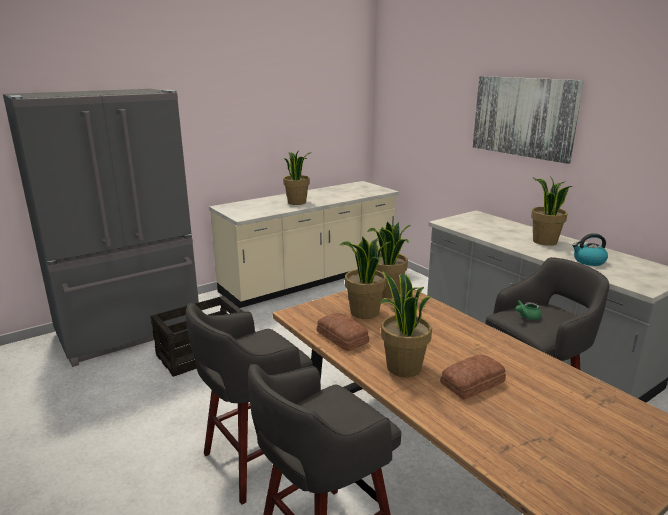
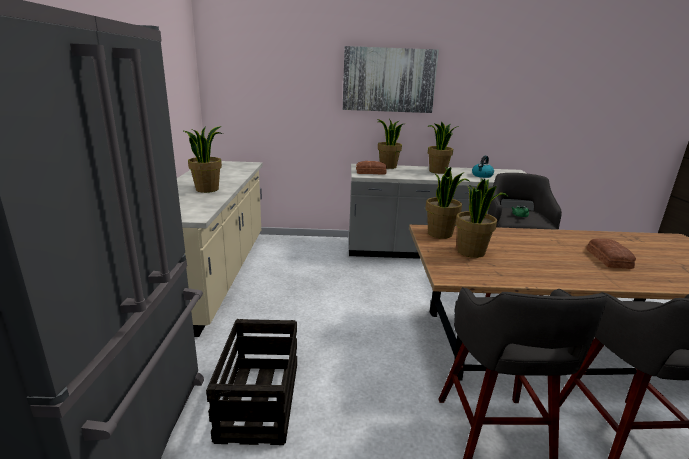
camera: 55 degrees left, 0 degrees up
(341, 338) = (514, 274): bread -> bread (371, 172)
(403, 367) = (578, 270): potted plant -> potted plant (388, 167)

